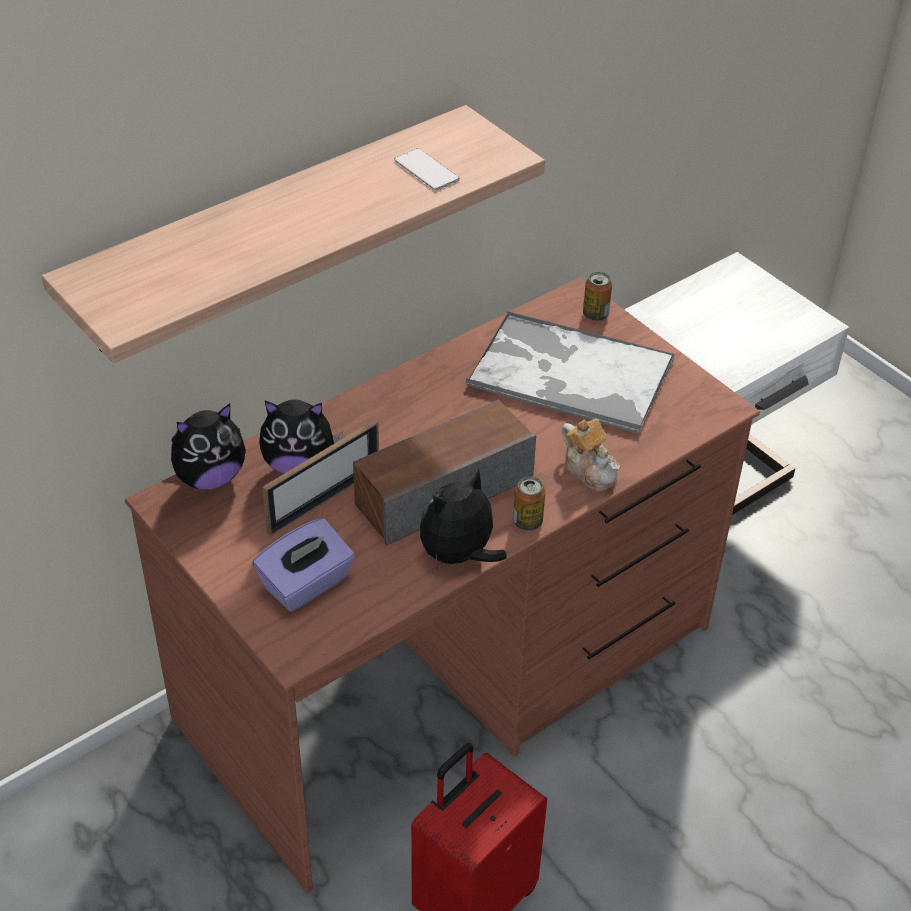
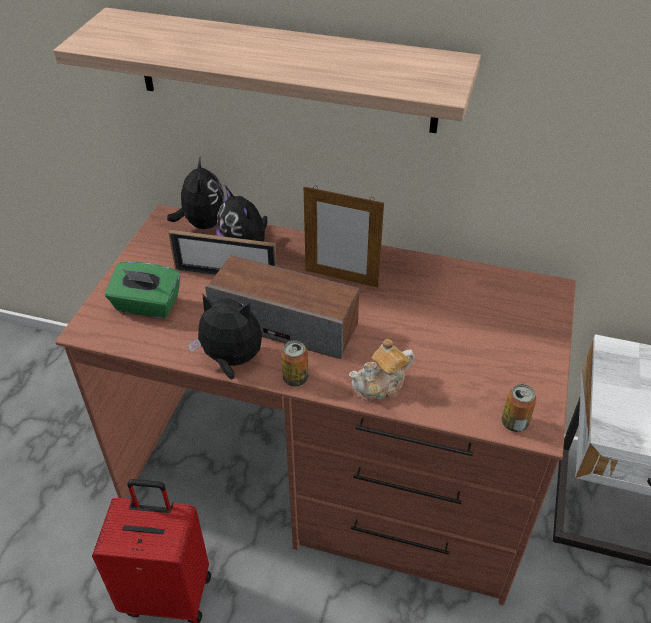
camera: 55 degrees right, 0 degrees up
(210, 477) = (202, 223): plush toy -> plush toy turned 120 degrees counterclockwise
(306, 584) = (147, 305): purple tissue box -> green tissue box
(421, 418) = (341, 278): none -> picture frame
(426, 170) = (376, 70): phone -> none
(568, 373) = (467, 324): tray -> none
(590, 470) = (381, 385): teapot -> teapot turned 45 degrees clockwise
(595, 314) = (545, 307): can -> can (514, 423)

